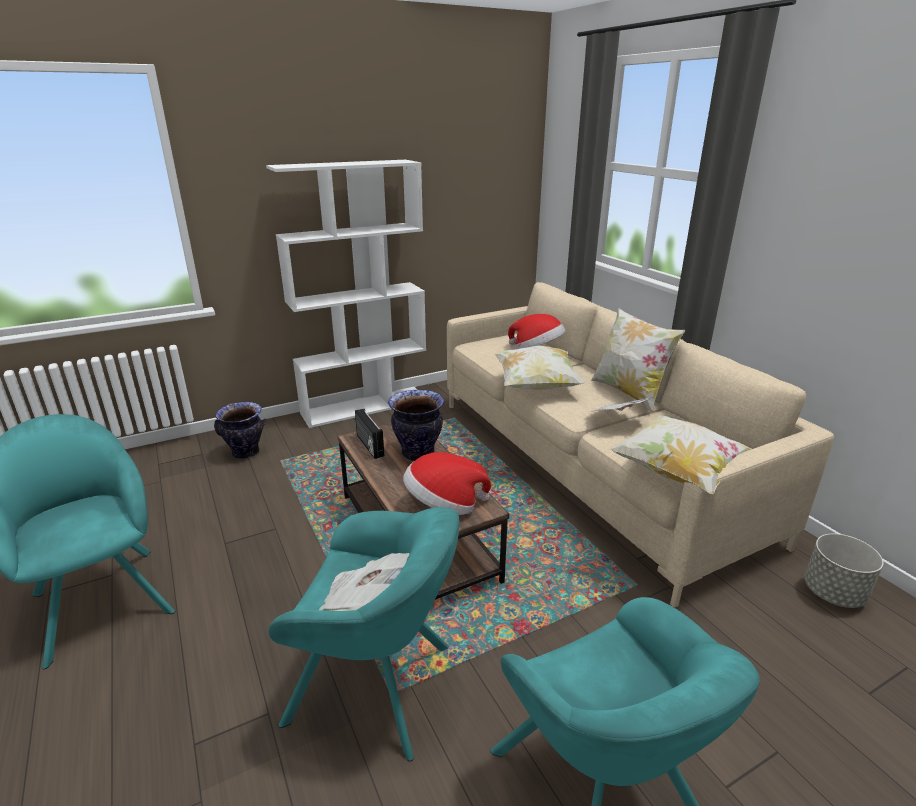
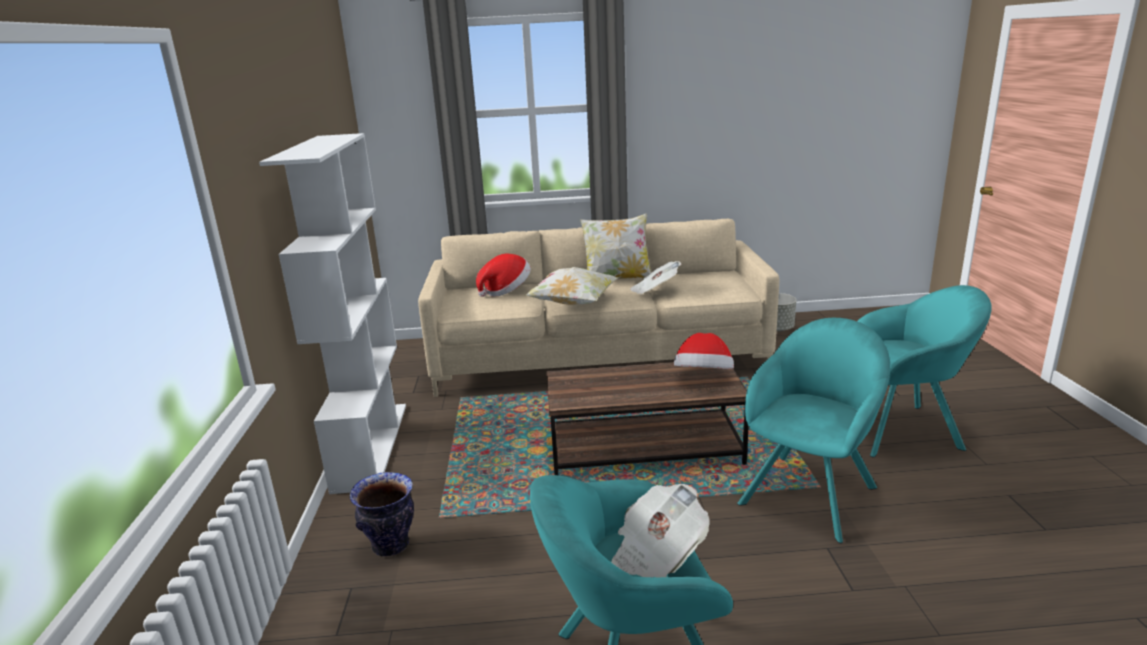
camera: 65 degrees left, 5 degrees down
(365, 600) = (824, 408): newspaper -> newspaper (657, 553)
(369, 445) = (583, 397): radio -> none
(418, 454) = (617, 377): vase -> none
(678, 473) = (734, 290): pillow -> none

